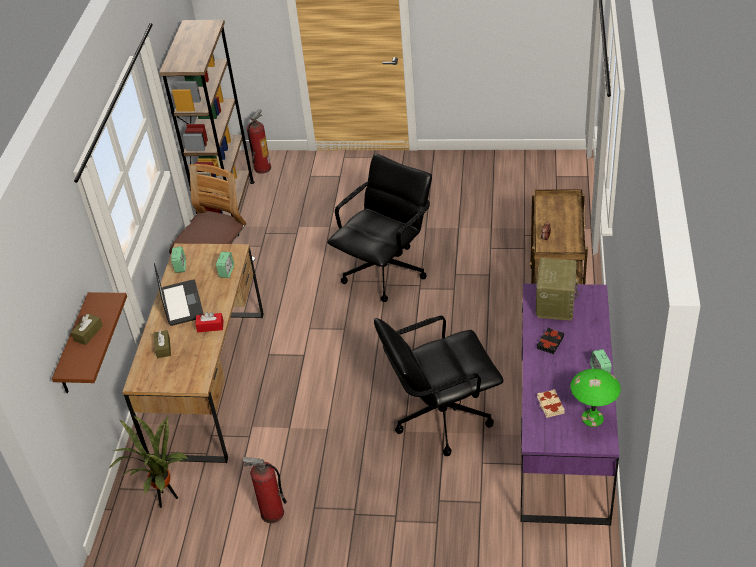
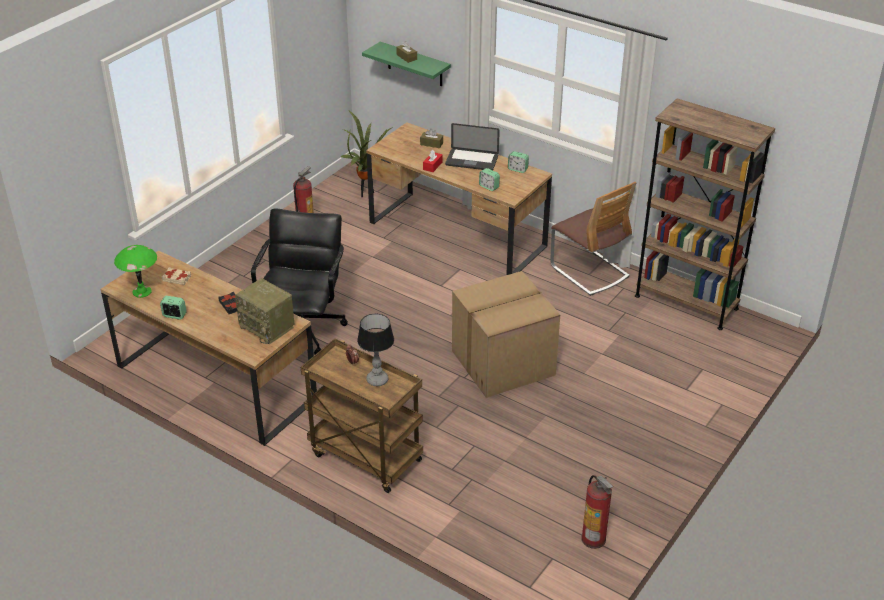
camera: 115 degrees right, 5 degrees down
(75, 346) = (415, 64): brown shelf -> green shelf
(262, 168) = (742, 342): fire extinguisher -> fire extinguisher (594, 539)
(385, 271) = (502, 364): black office chair -> cardboard box
(551, 217) = (377, 380): none -> table lamp
(562, 434) = (216, 382): purple desk -> brown desk

